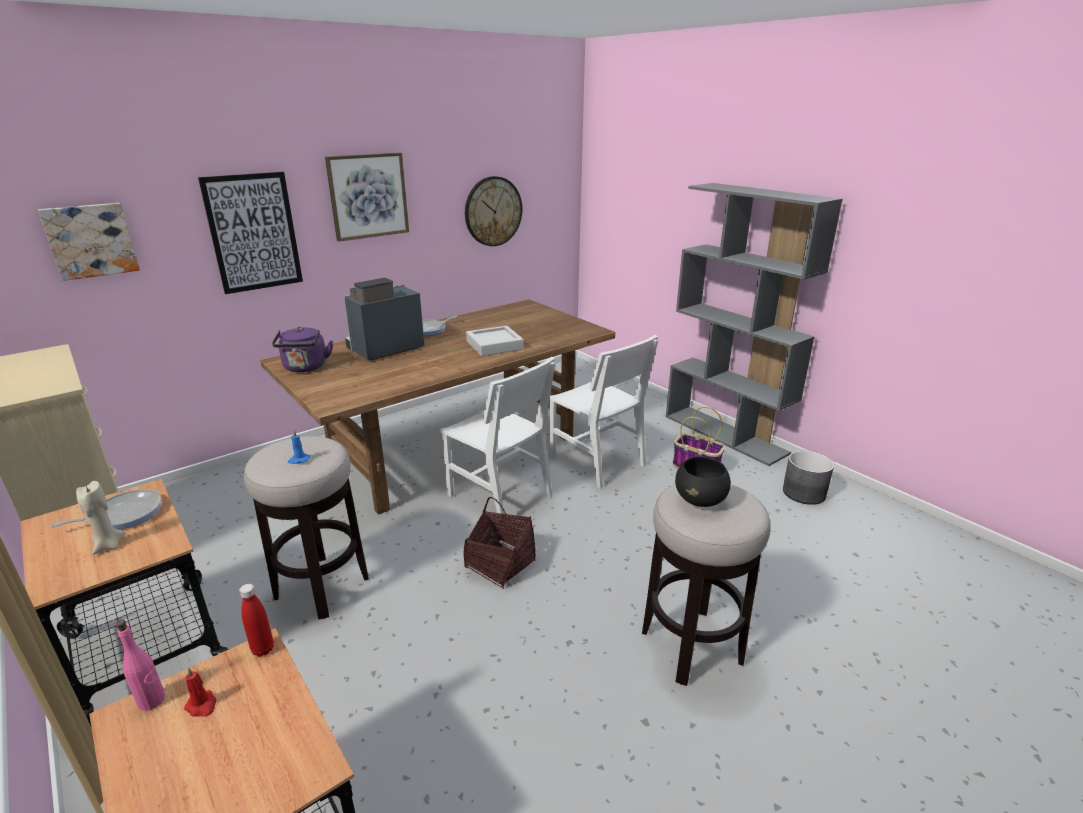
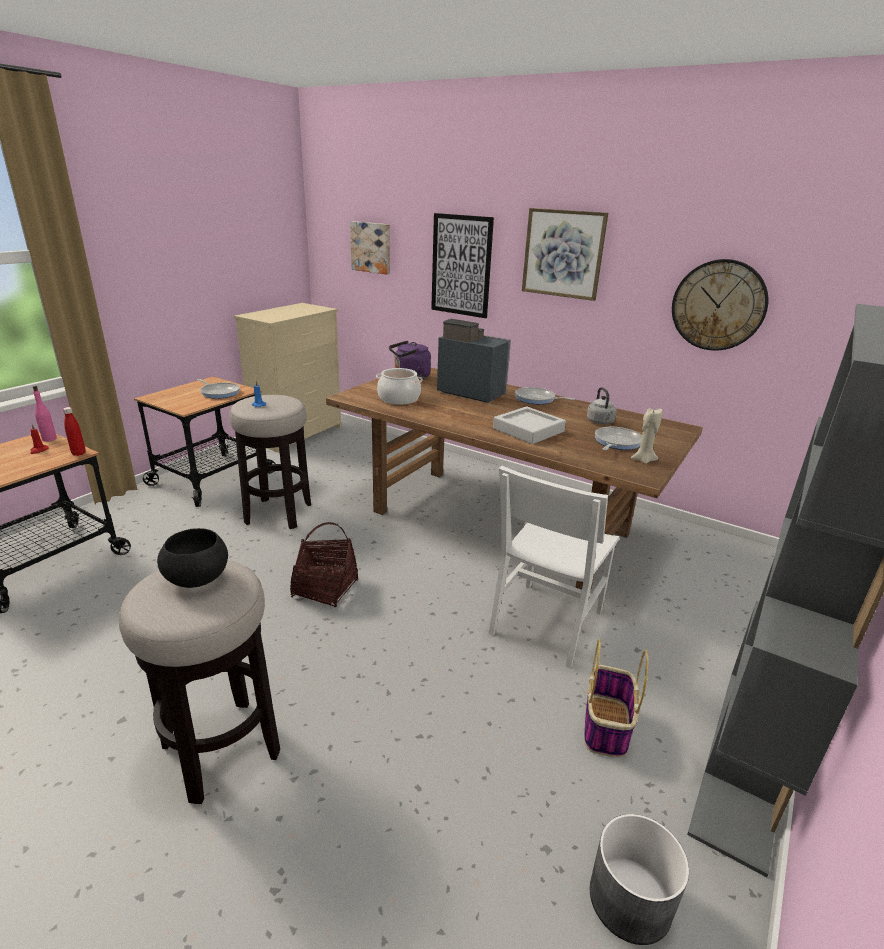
camera: 70 degrees right, 0 degrees up
(108, 545) = (188, 397): beige candle -> beige candle (643, 460)
(367, 381) = (398, 399): none -> cooking pot
(498, 321) = (600, 422): none -> grey kettle
(499, 495) = (433, 565): white chair -> none
(538, 325) = (616, 442): none -> frying pan

